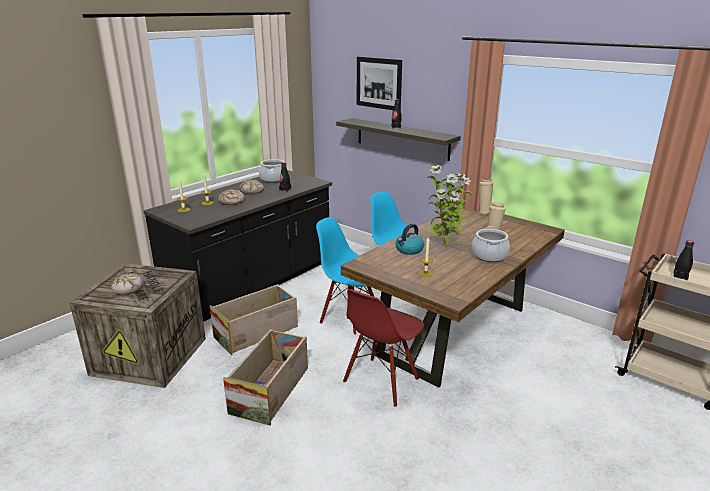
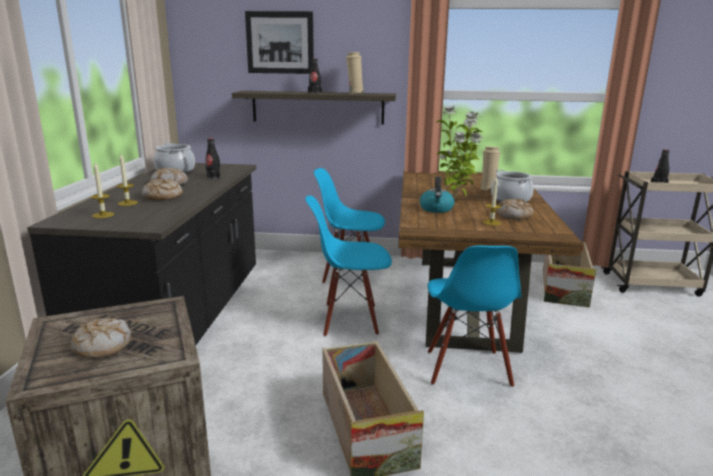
camera: 35 degrees left, 5 degrees down
(257, 332) = (259, 371): crate -> crate (563, 287)
(381, 381) = (467, 368): red chair -> blue chair
(457, 272) = (514, 216): none -> bread
(483, 212) = (436, 172): beige vase -> beige vase (354, 93)

